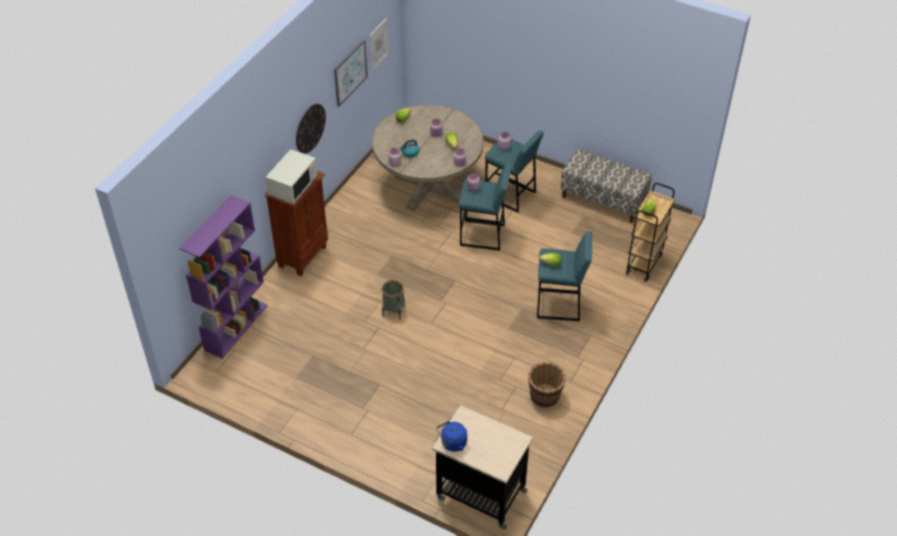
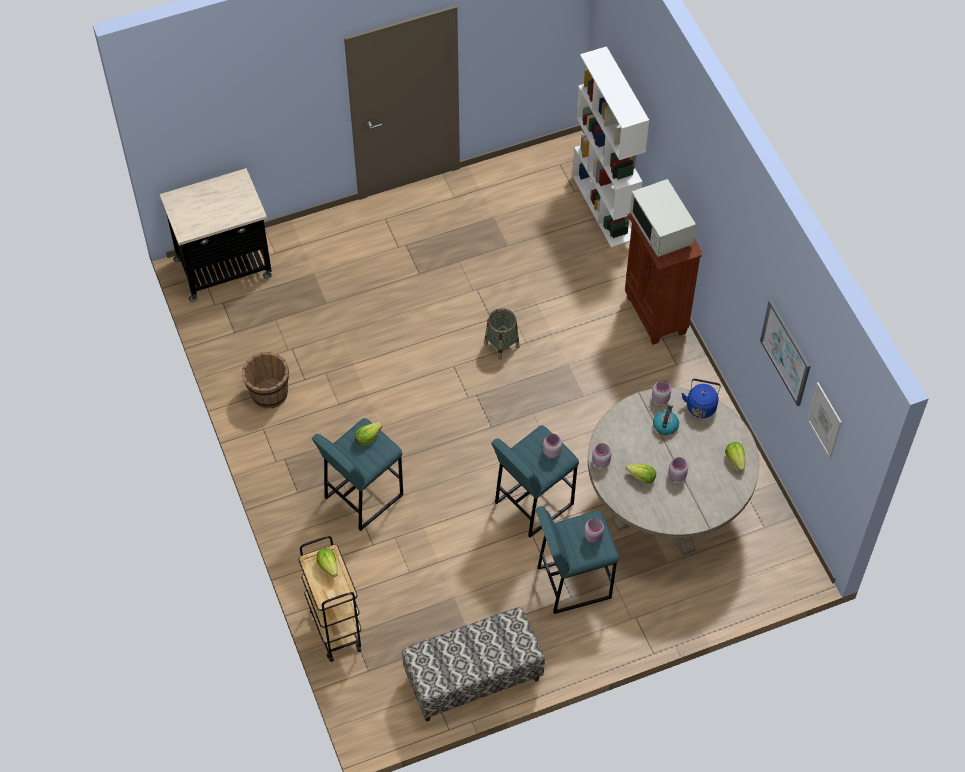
camera: 130 degrees right, 10 degrees up
(236, 327) = (604, 207): purple bookcase -> white bookcase
(310, 128) = (732, 279): wall clock -> none
(452, 444) = (234, 183): blue kettle -> blue kettle (701, 405)

